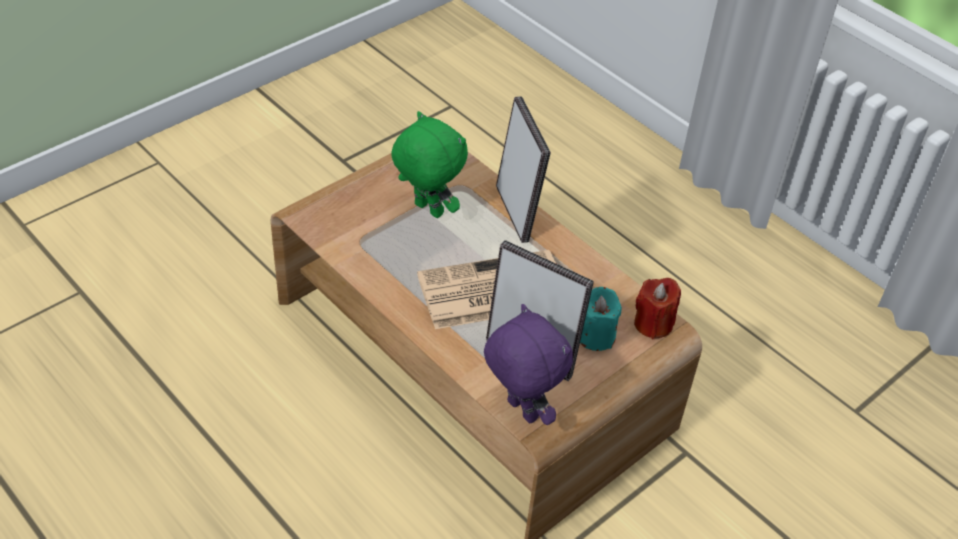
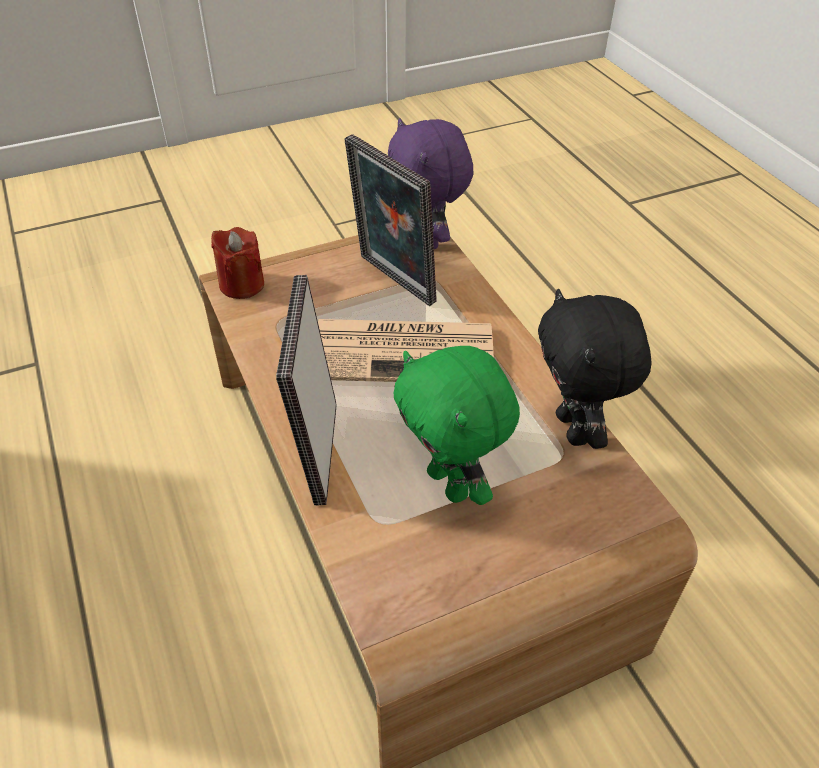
camera: 160 degrees left, 0 degrees up
(354, 257) = (574, 429): none -> black plush toy
(595, 336) = (313, 285): turquoise candle -> none

